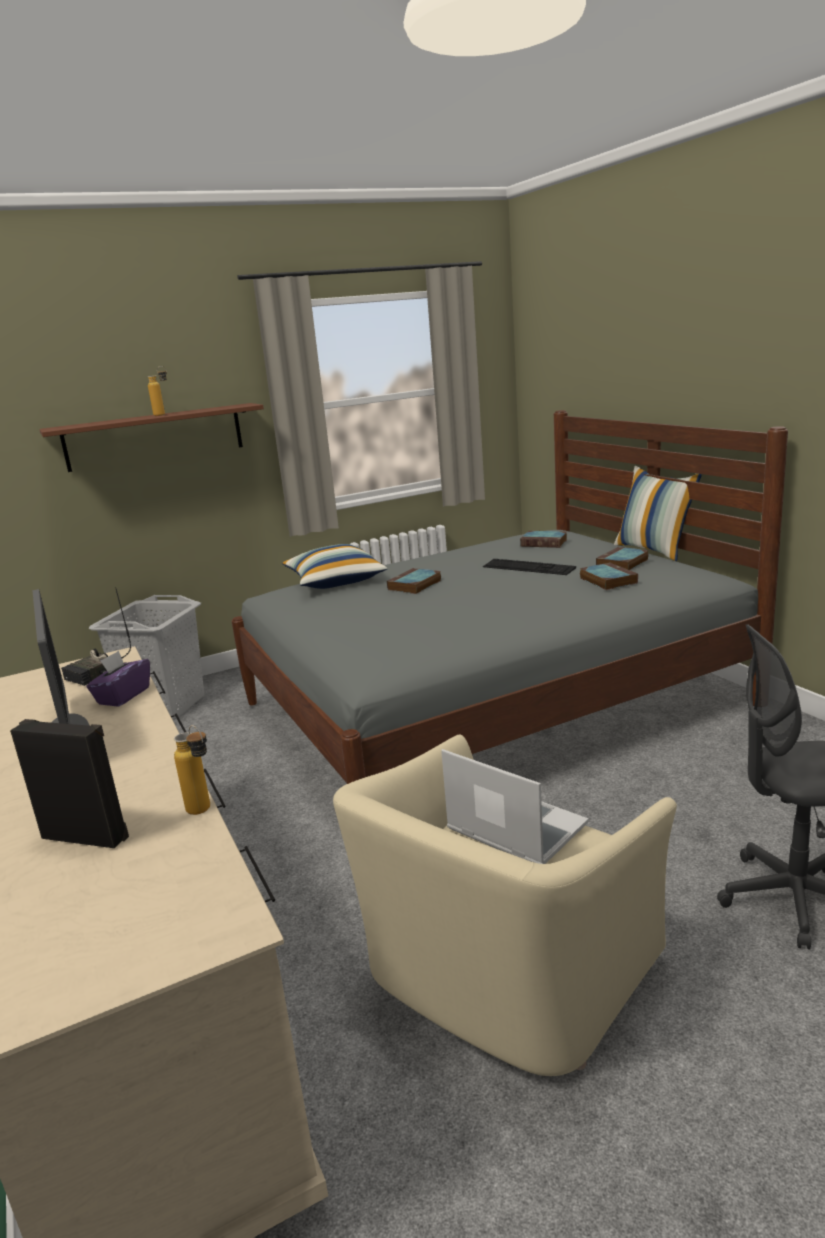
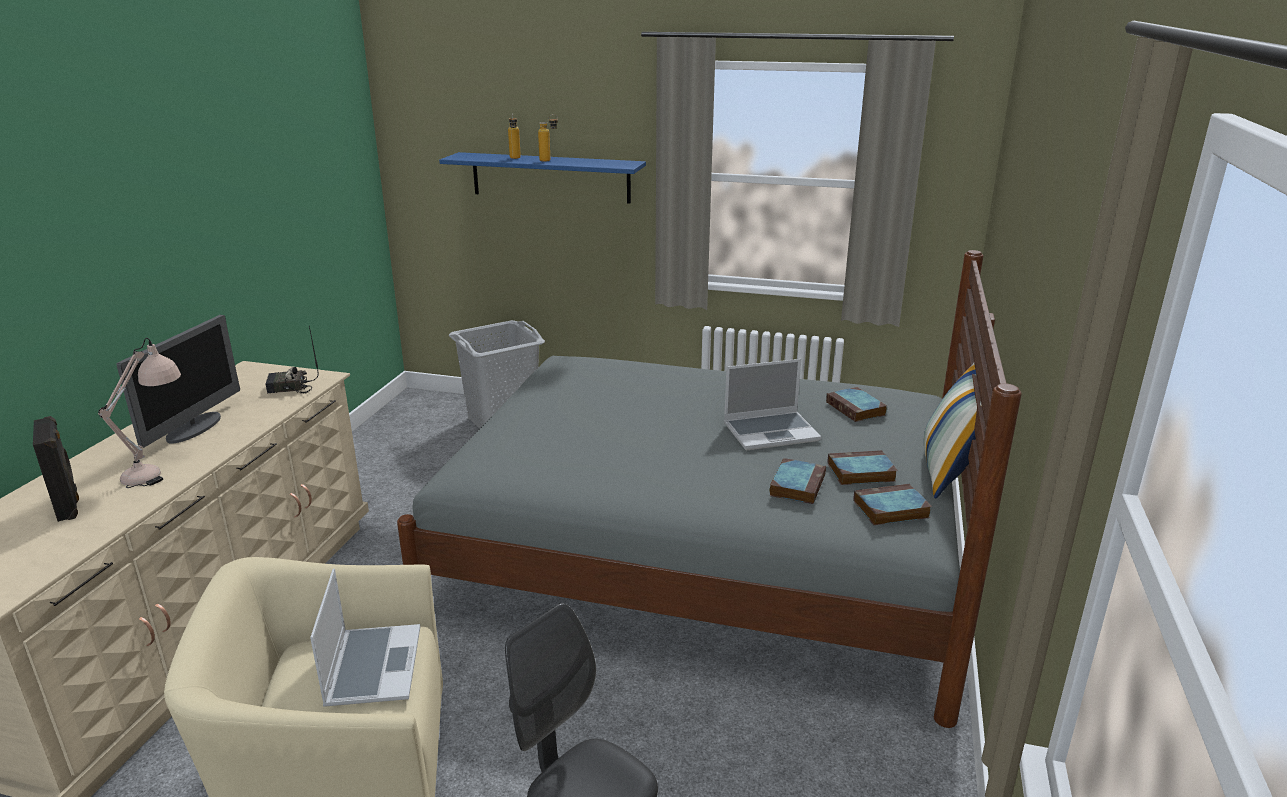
camera: 40 degrees right, 5 degrees up
(118, 767) = (160, 468): none -> beige table lamp
(123, 696) = (263, 414): purple tissue box -> none
(154, 437) = (550, 177): brown shelf -> blue shelf
(204, 812) = (119, 526): bottle -> bottle (515, 158)
(335, 581) = (614, 369): pillow -> none
(414, 585) = (648, 404): book -> book (890, 510)
(528, 567) = (771, 432): keyboard -> laptop

